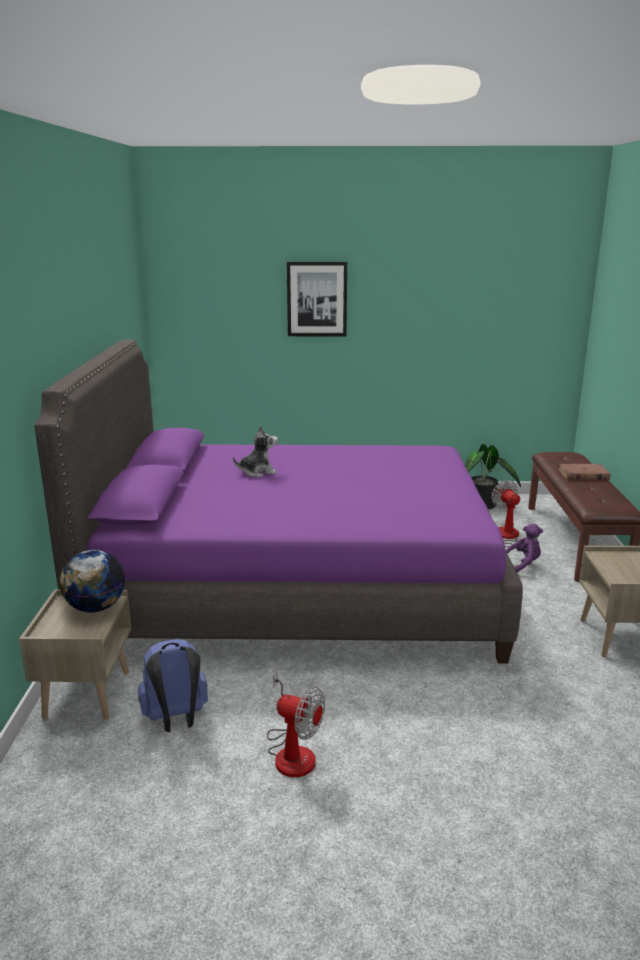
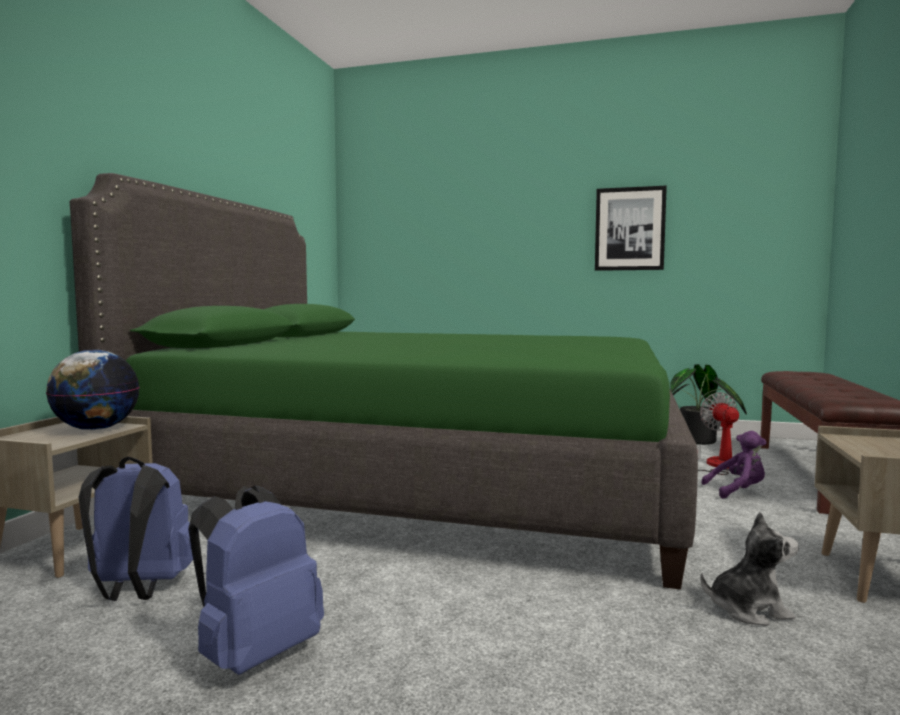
camera: 15 degrees right, 15 degrees down
(257, 472) = (384, 338): plush toy -> plush toy (748, 610)
(292, 751) = (256, 653): fan -> blue backpack
(296, 587) = (419, 485): purple bed -> green bed
(317, 299) = (504, 204): picture -> picture (629, 229)
(583, 475) = (829, 382): brown book -> none

